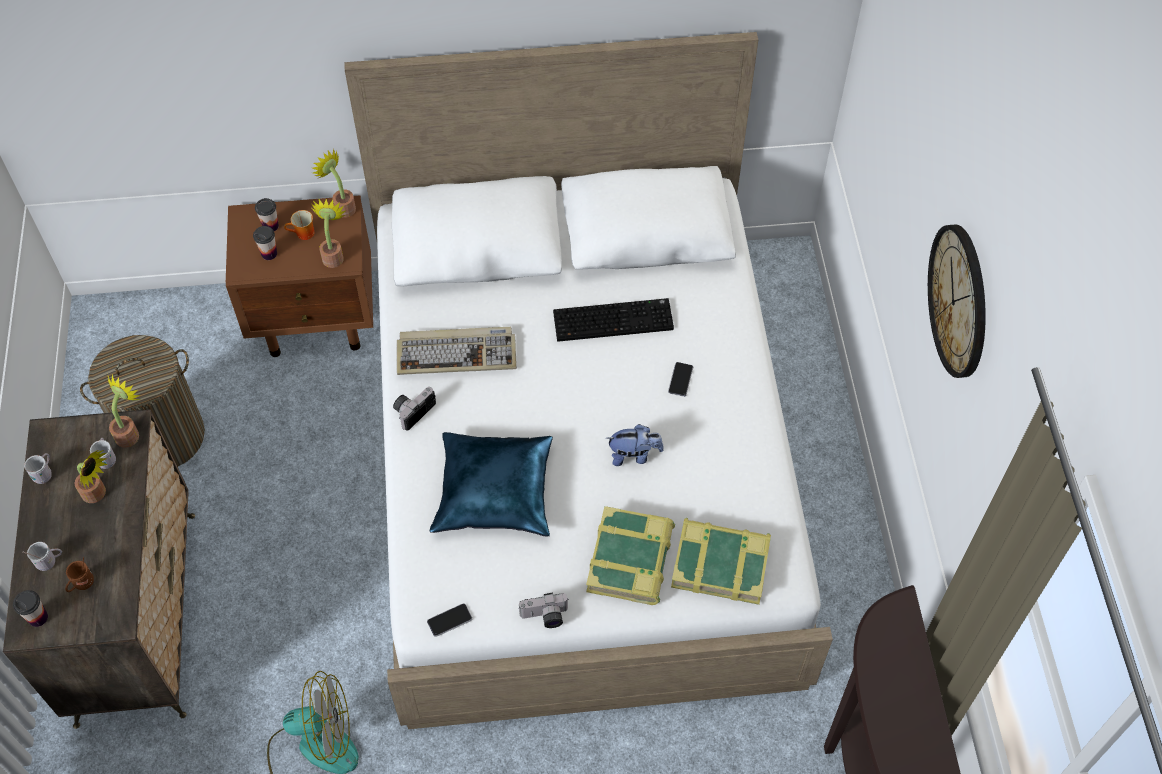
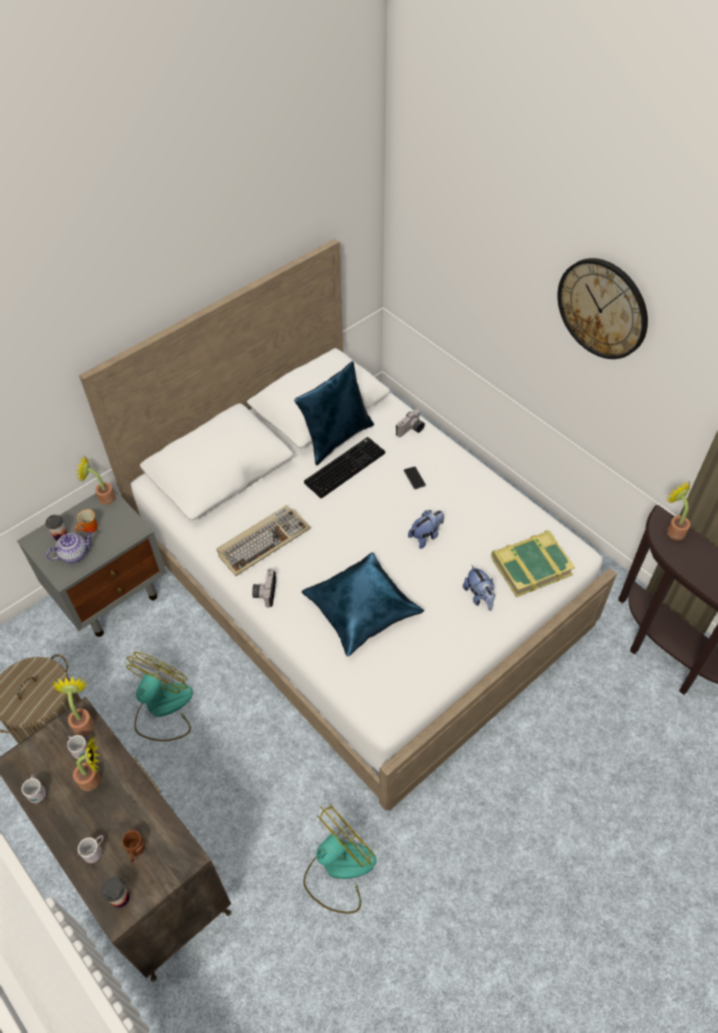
camera: 35 degrees left, 5 degrees down
(269, 253) = (74, 554): cup -> teapot
(275, 472) = (162, 709): none -> fan
(317, 319) = (112, 595): brown nightstand -> grey nightstand
(333, 255) = (123, 530): potted plant -> potted plant (673, 530)
(449, 620) = (403, 705): phone -> none
(545, 617) = (459, 663): camera -> camera (411, 430)
(631, 560) = (479, 596): book -> plush toy
(634, 279) = (336, 438): none -> blue pillow

